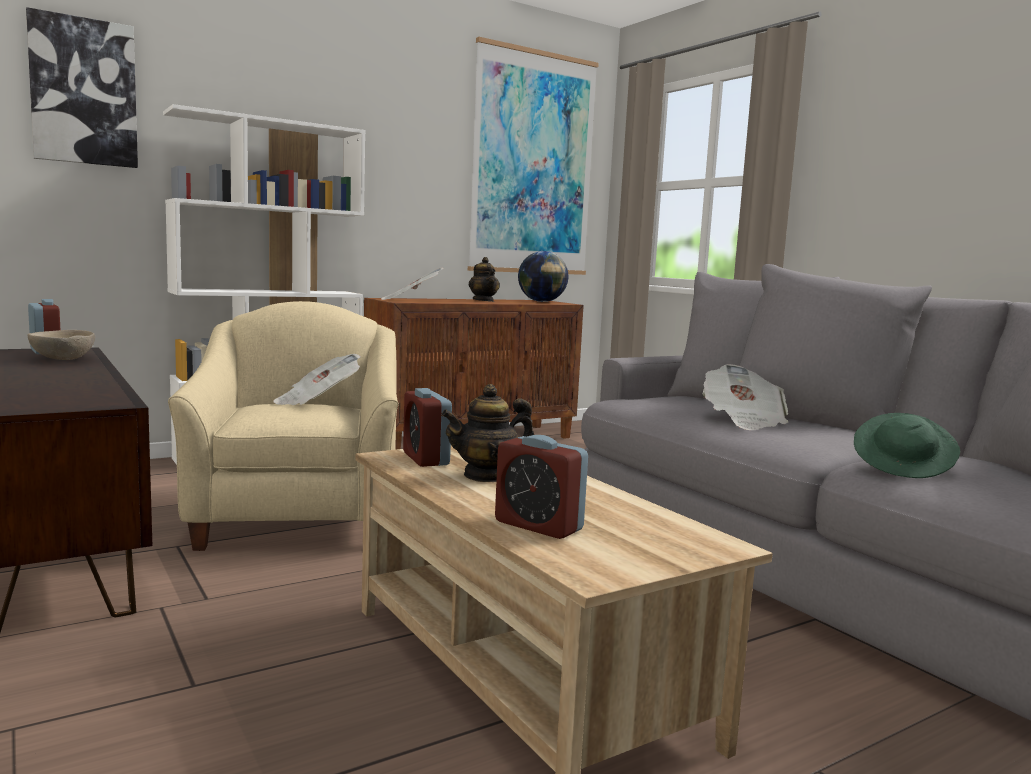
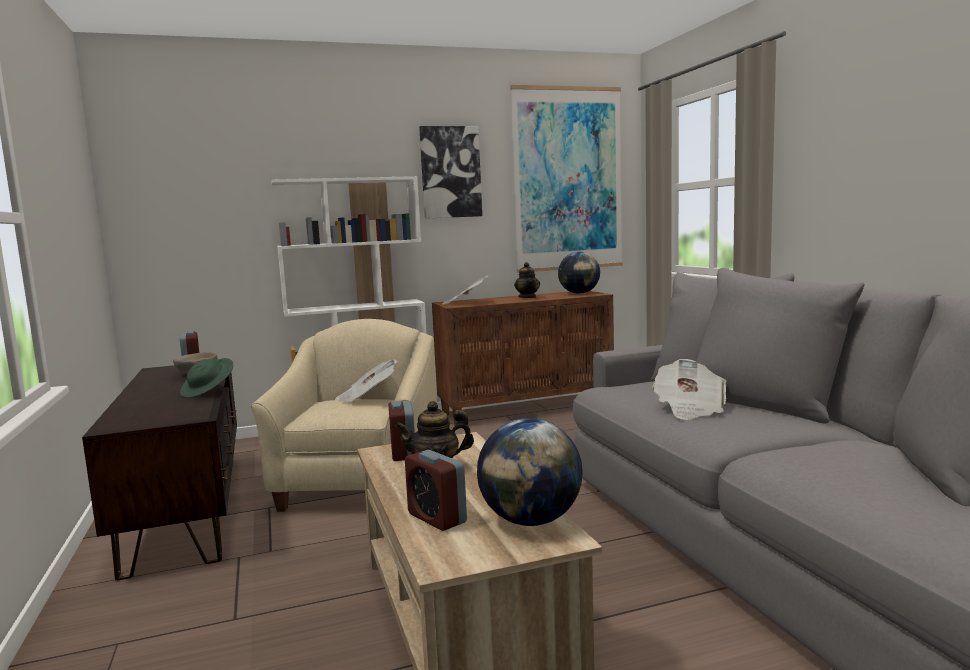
camera: 15 degrees right, 0 degrees up
(83, 92) = (217, 177): picture -> picture (450, 172)
(661, 527) = (531, 520): none -> globe
(903, 467) = (791, 459): green hat -> green hat (208, 391)

